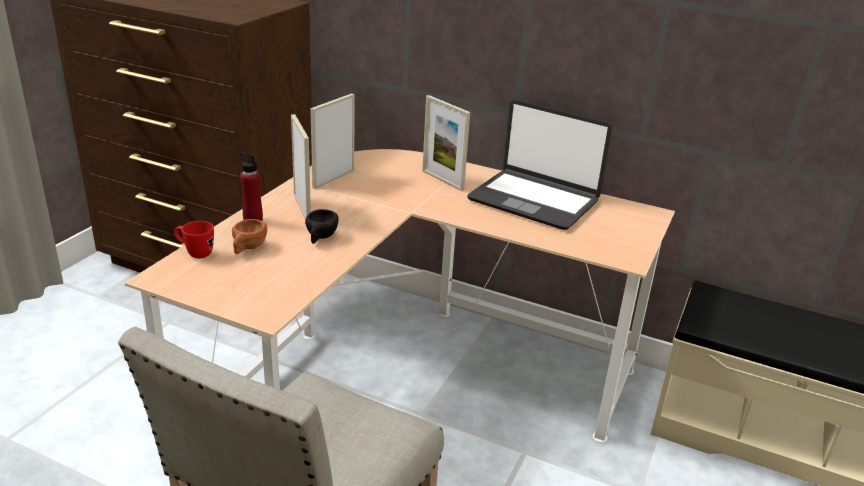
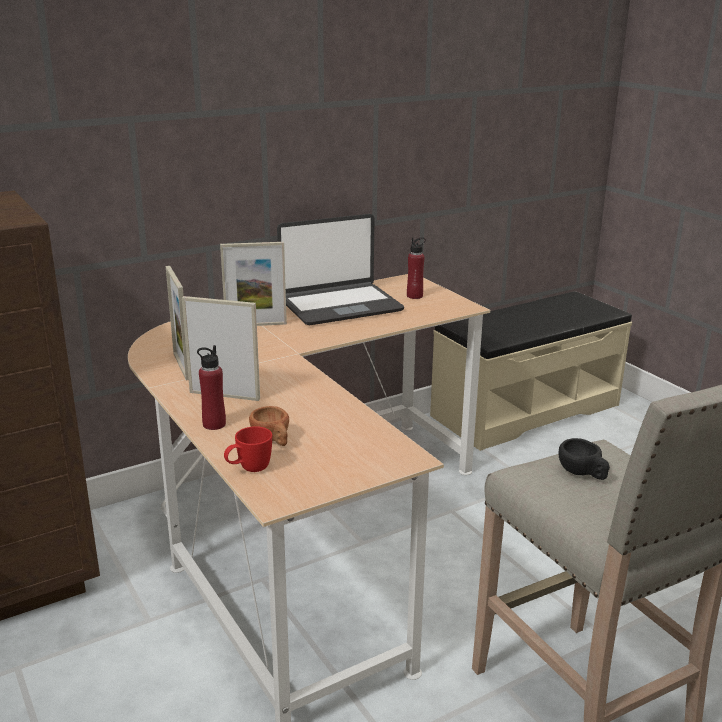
camera: 55 degrees left, 5 degrees down
(320, 238) = (295, 402): black cup -> black cup (582, 474)
(613, 227) = (414, 296): none -> red bottle

